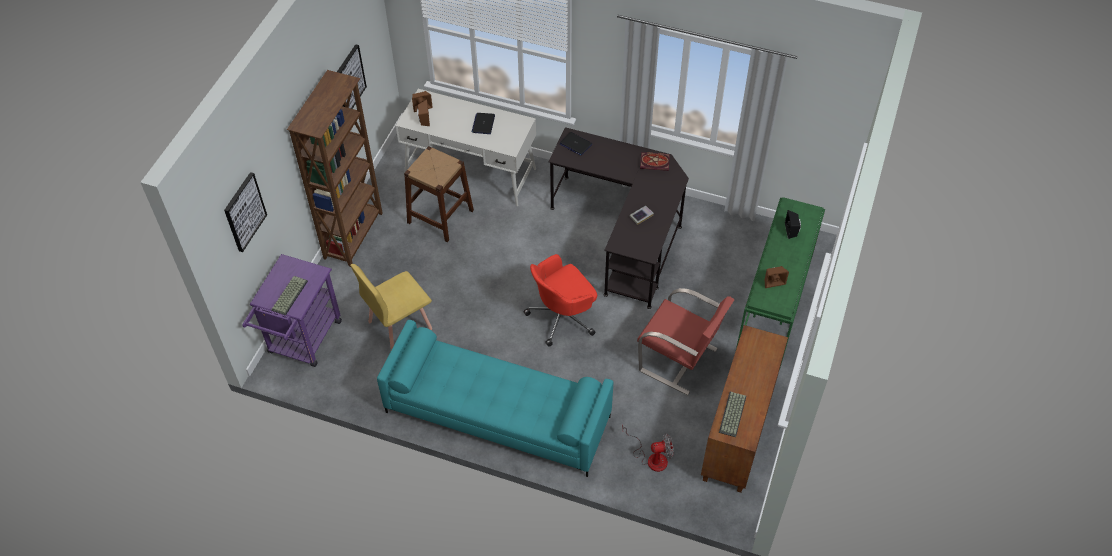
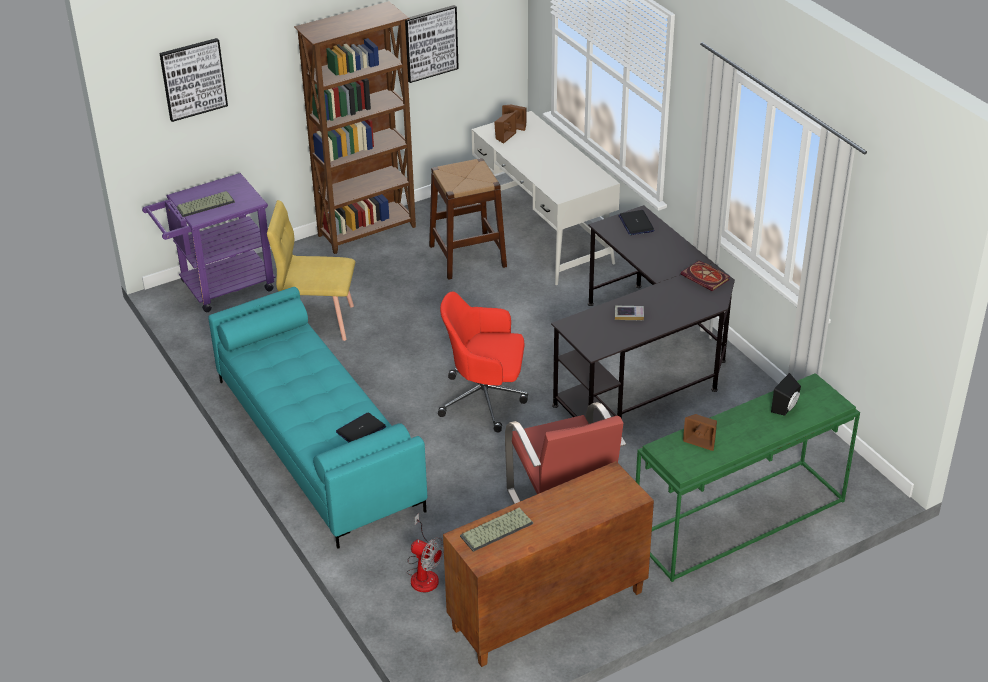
camera: 40 degrees right, 15 degrees down
(483, 124) = (559, 164): laptop -> laptop (361, 430)

